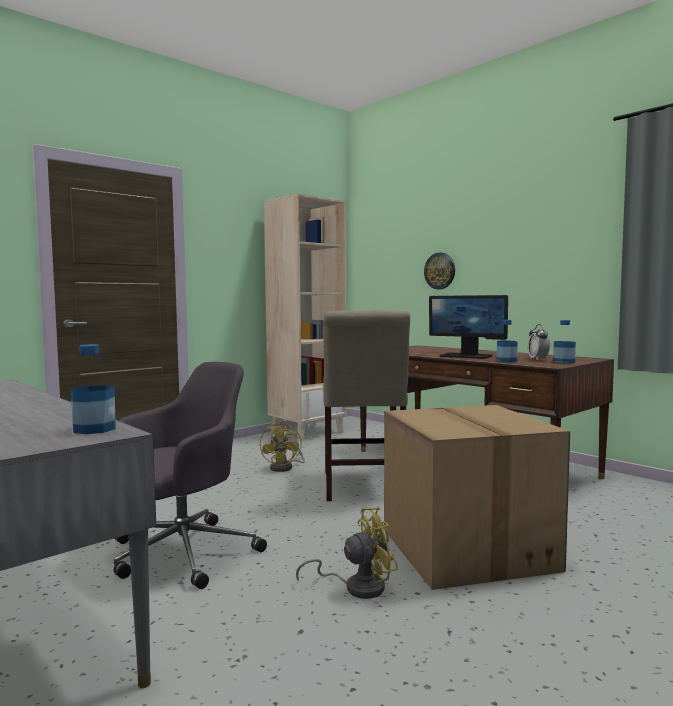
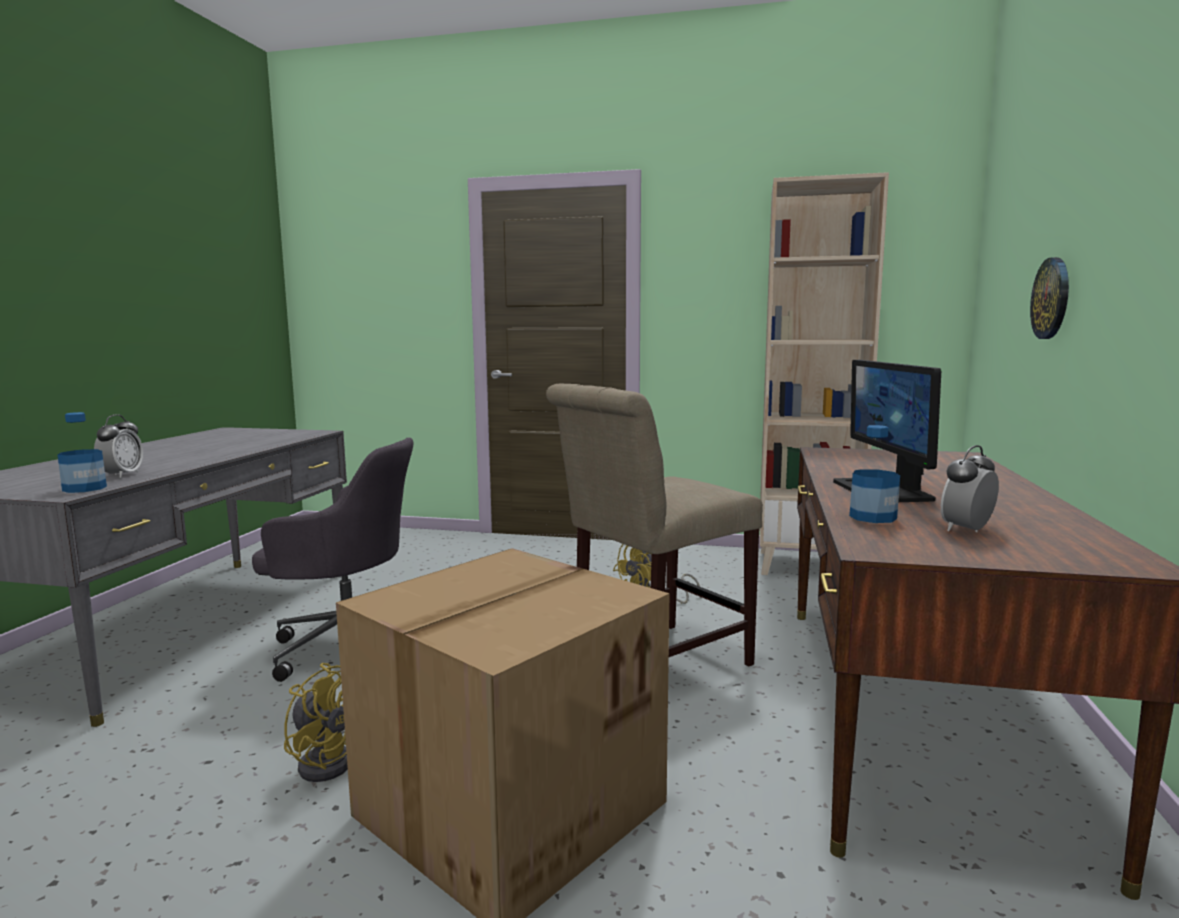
camera: 55 degrees right, 5 degrees up
(50, 421) = (122, 475): none -> alarm clock
(563, 362) = (972, 550): bottle -> none

